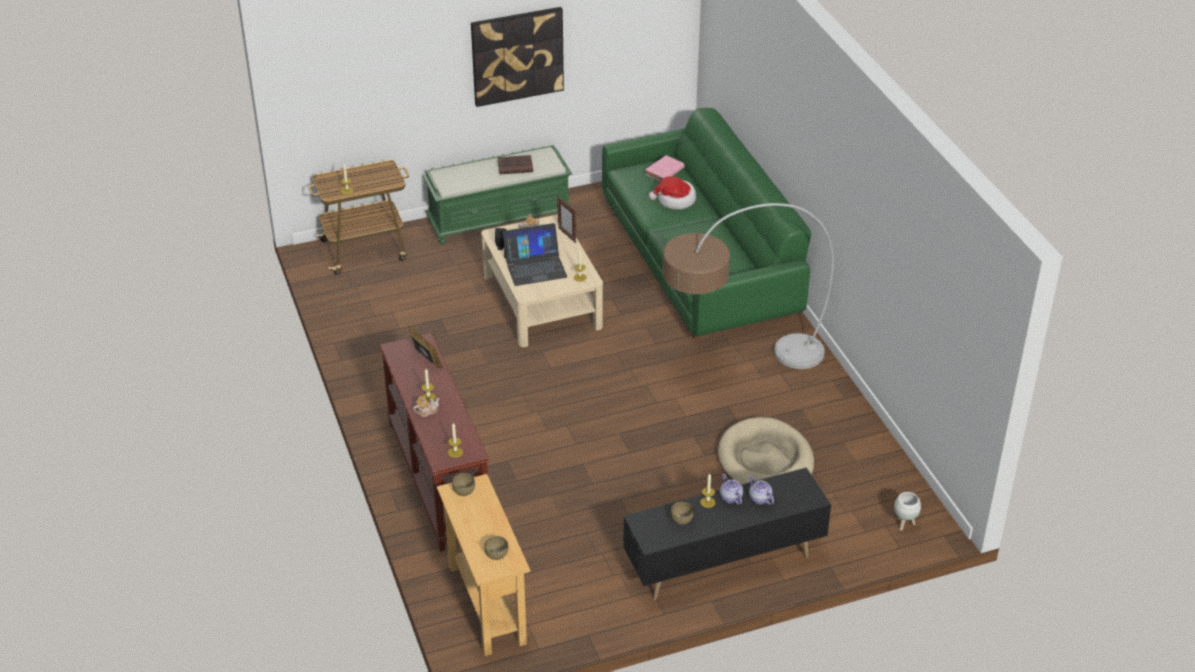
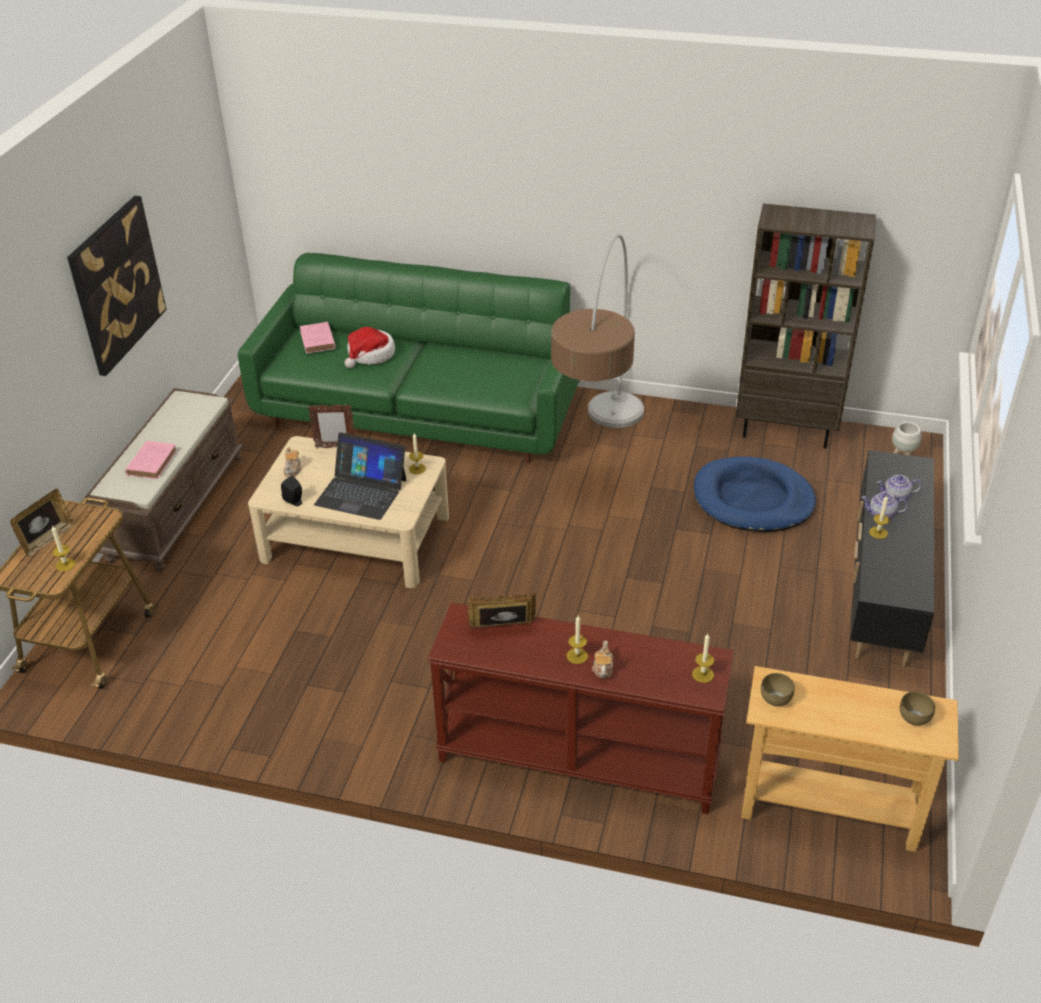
camera: 55 degrees left, 0 degrees up
(360, 174) = (47, 539): none -> picture frame
(477, 176) = (152, 462): none -> pink book
(500, 217) = (176, 506): green bench -> brown bench
(514, 167) = (175, 429): brown book -> none
(535, 267) = (361, 492): laptop -> laptop turned 90 degrees clockwise
(680, 520) = (893, 562): brown bowl -> none
(765, 461) = (753, 500): beige dog bed -> blue dog bed
(873, 448) = (786, 430): none -> brown bookcase

